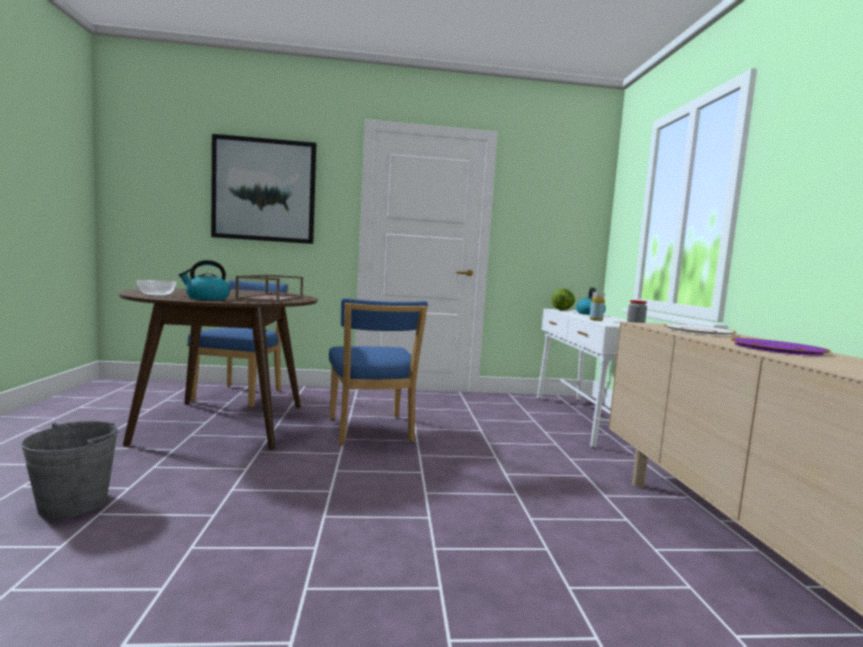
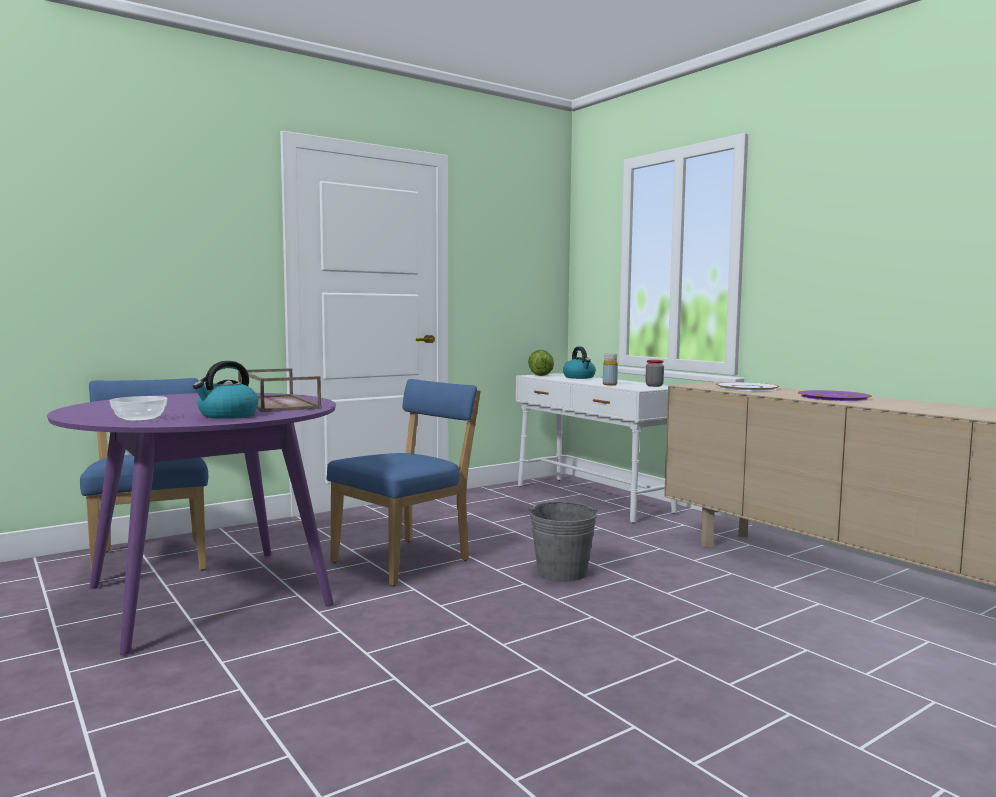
camera: 30 degrees left, 0 degrees up
(73, 504) = (208, 722): grey bucket -> grey bucket (562, 572)
(224, 424) = (208, 596): brown dining table -> purple dining table
(264, 190) = (135, 234): picture -> none
(371, 431) = (406, 560): blue chair -> blue chair turned 90 degrees counterclockwise

